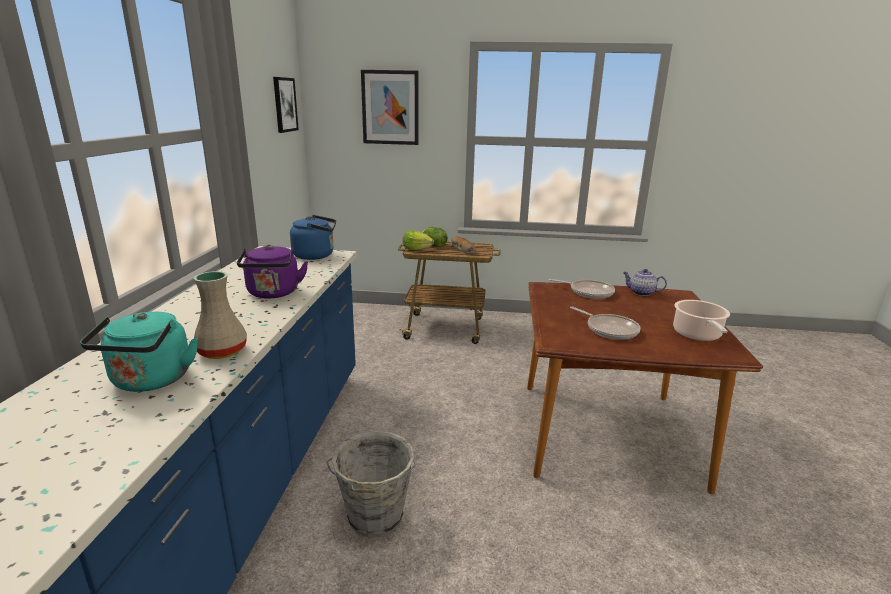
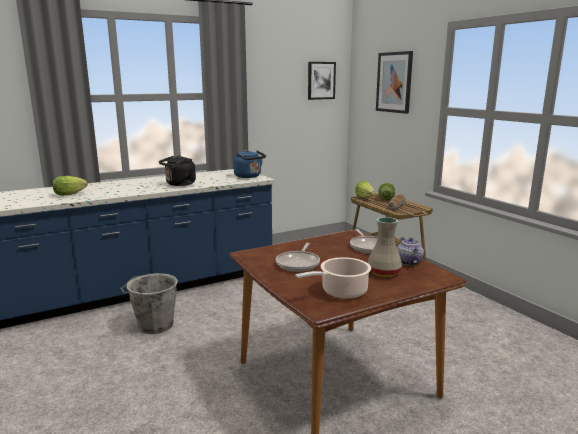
camera: 55 degrees right, 5 degrees down
(150, 381) = (69, 194): turquoise kettle -> lettuce
(223, 351) = (105, 194): beige vase -> beige vase (384, 273)
(273, 294) = (179, 184): purple kettle -> black kettle

